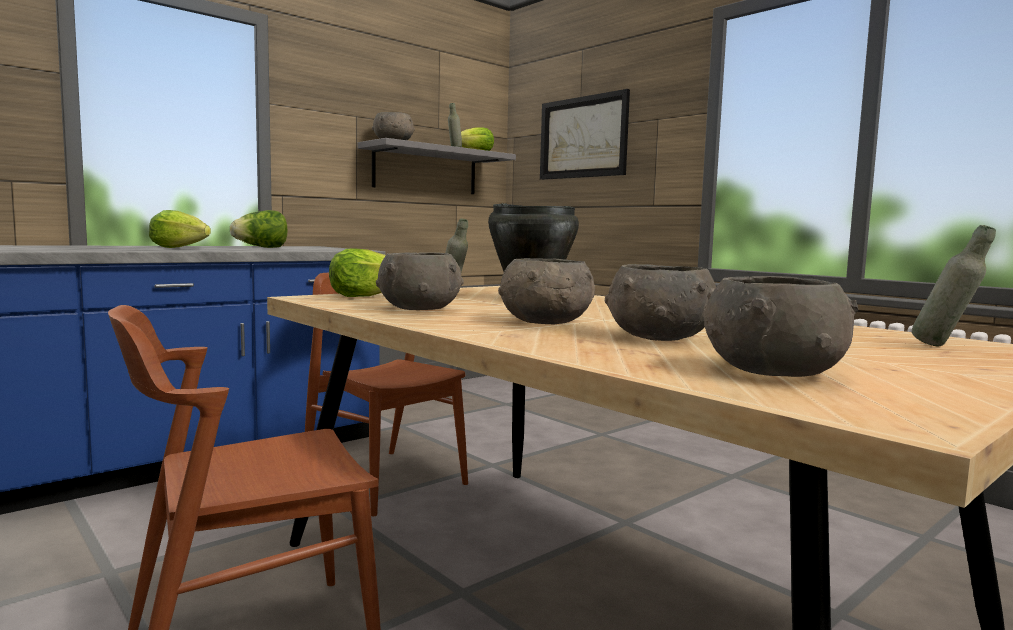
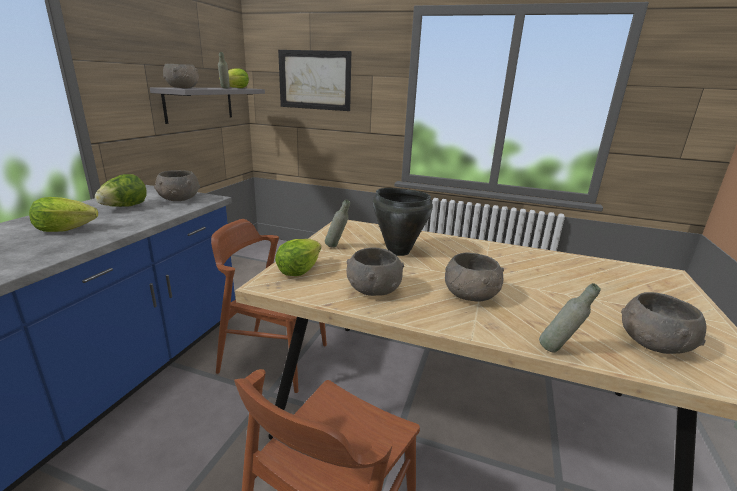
camera: 30 degrees left, 15 degrees up
(657, 338) = (548, 305): grey bowl -> grey bowl (178, 199)
(945, 347) = (640, 279): grey bottle -> grey bottle (558, 351)

